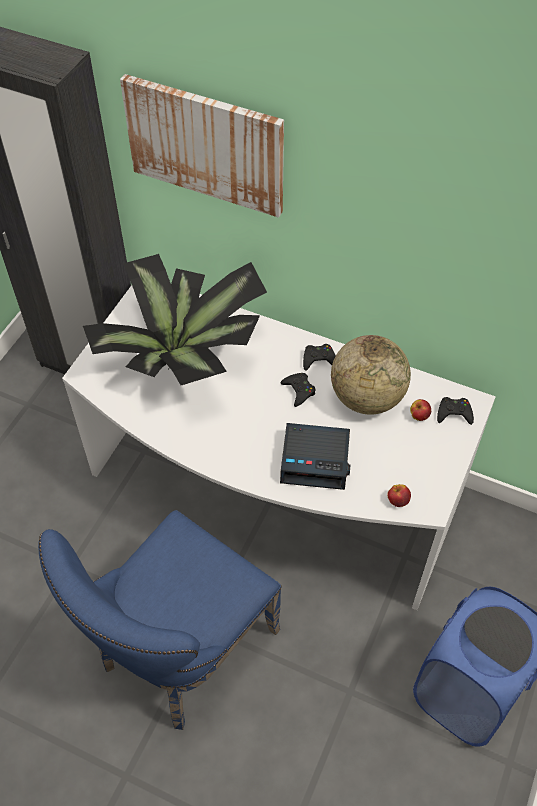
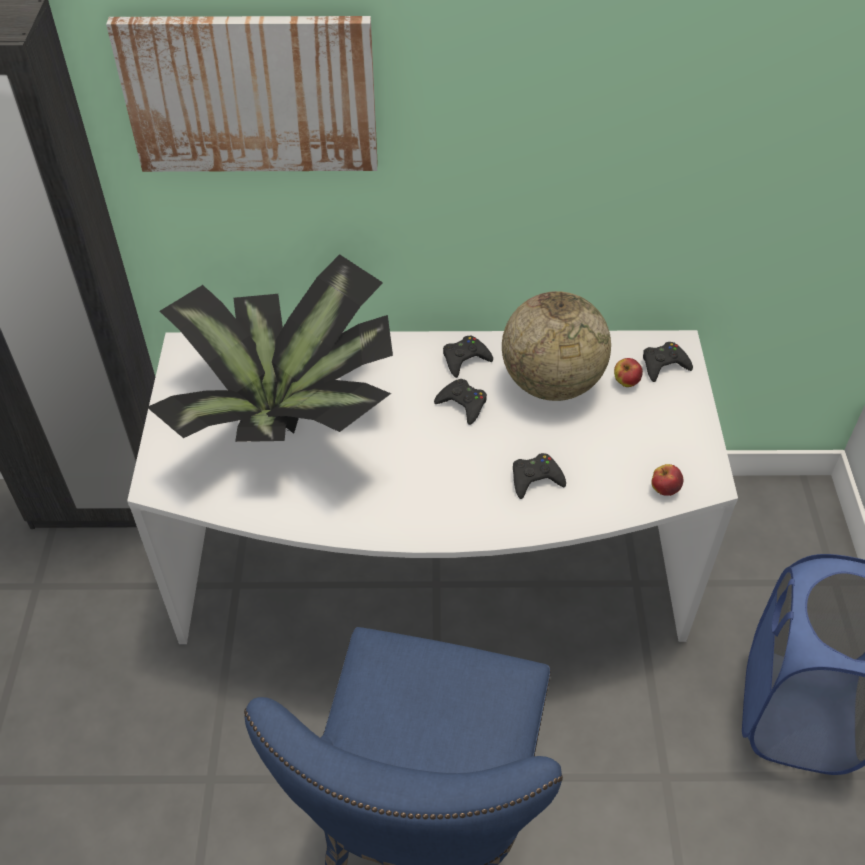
camera: 25 degrees left, 5 degrees down
(315, 460) = (535, 479): alarm clock -> black game controller

